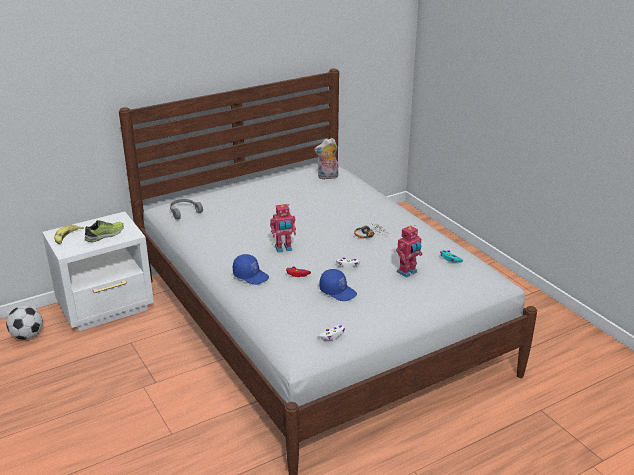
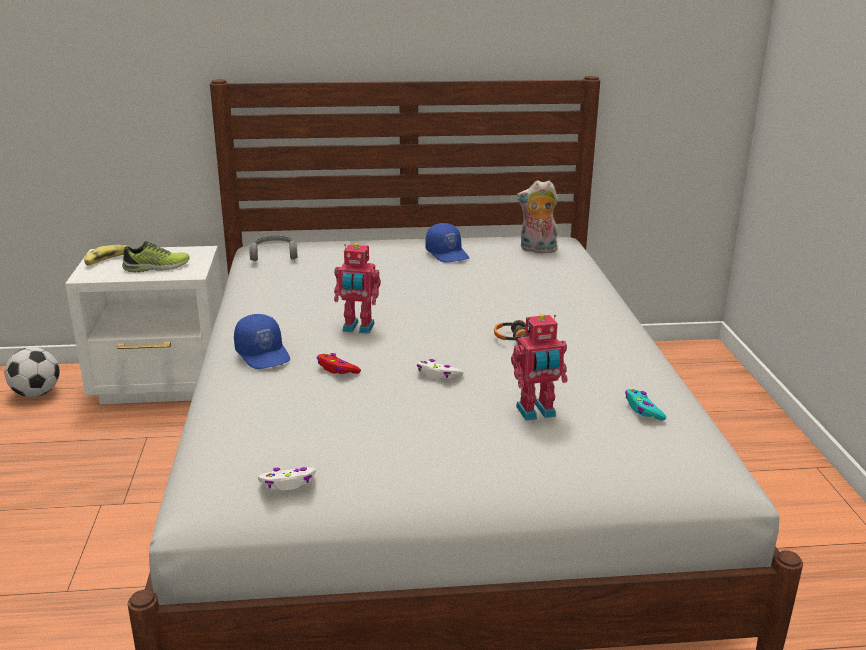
camera: 25 degrees right, 5 degrees down
(338, 291) = (376, 412): blue cap -> blue cap (448, 254)

